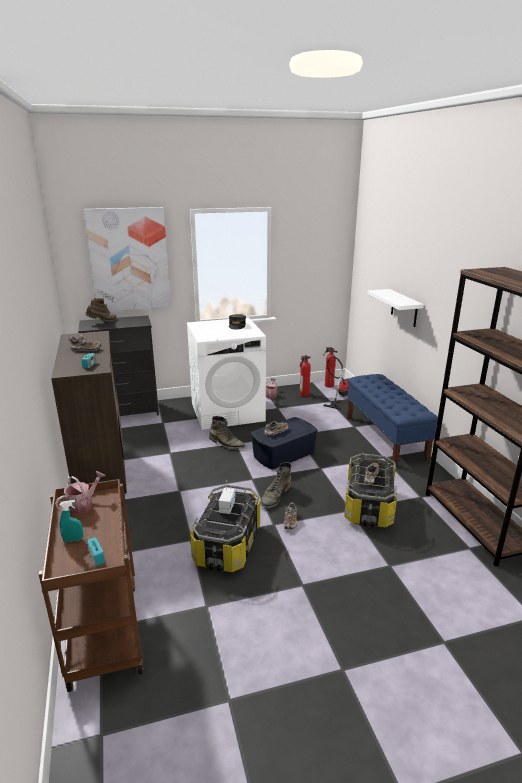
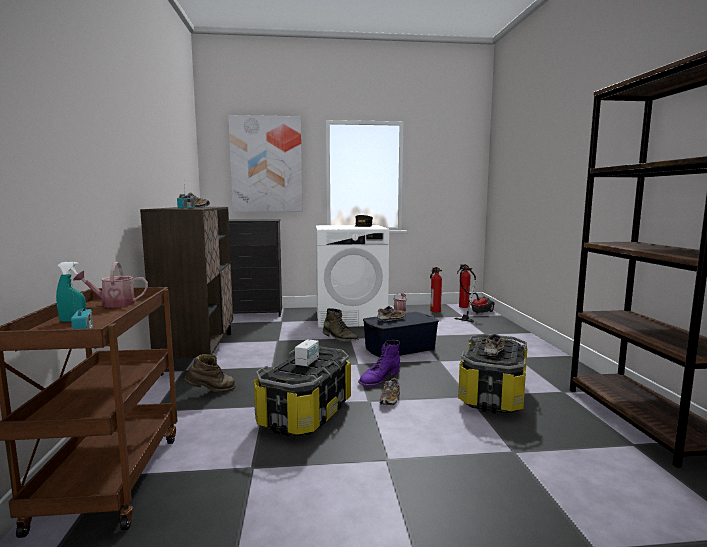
camera: 10 degrees right, 15 degrees down
(83, 505) = (113, 304): watering can -> watering can turned 150 degrees counterclockwise
(102, 322) = (234, 219): brown boot -> brown boot (211, 392)
(275, 496) = (379, 378): green boot -> purple boot
(385, 437) = (521, 343): blue bench -> none
(404, 308) = (539, 199): white shelf -> none

